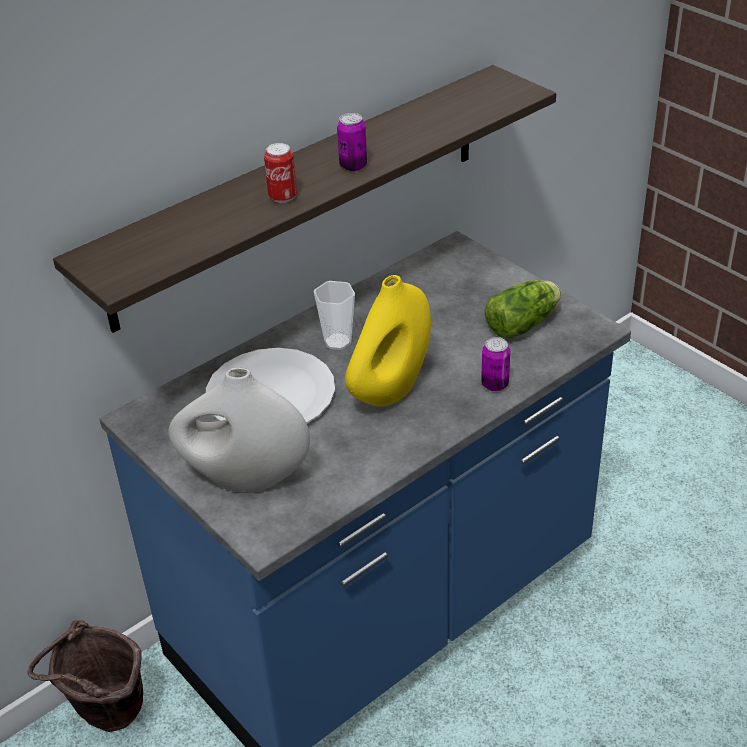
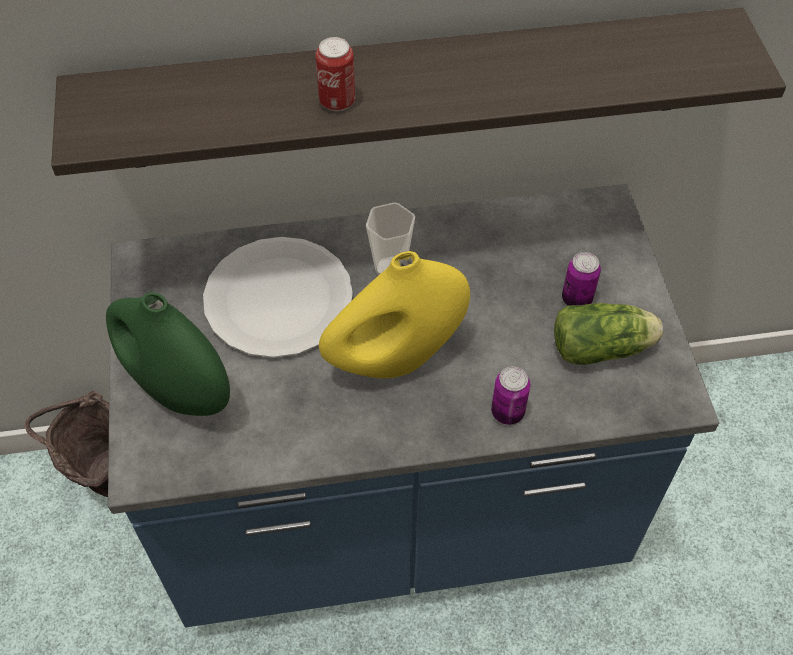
camera: 30 degrees right, 15 degrees up
(245, 479) = (178, 390): white vase -> green vase
(353, 166) = (449, 92): can -> can (576, 299)

